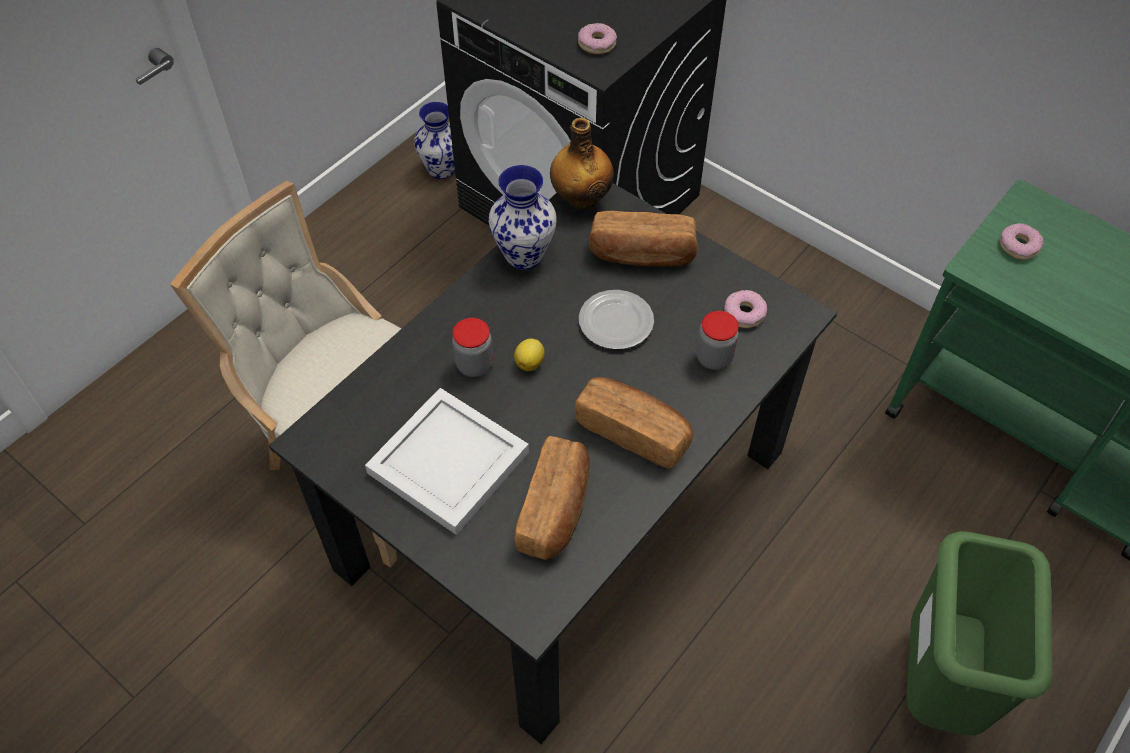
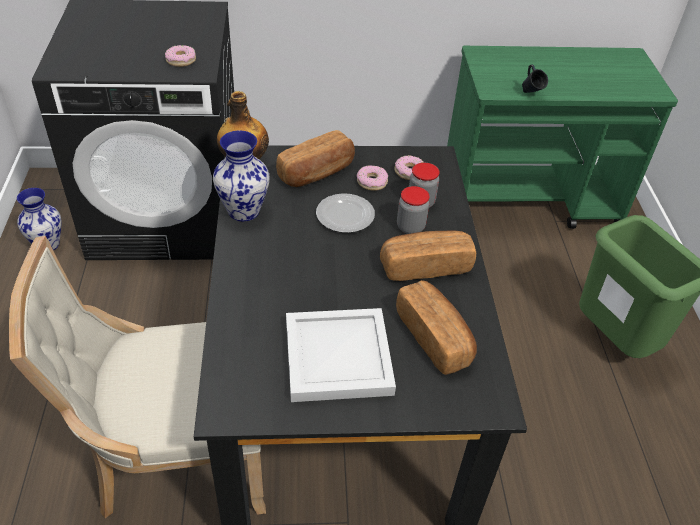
camera: 45 degrees left, 10 degrees down
(474, 365) = (286, 290): jar -> jar (410, 227)
(530, 362) = (320, 267): lemon -> none
(1018, 246) = (498, 73): donut -> donut (372, 182)
(1026, 300) = (531, 94): none -> blue mug

